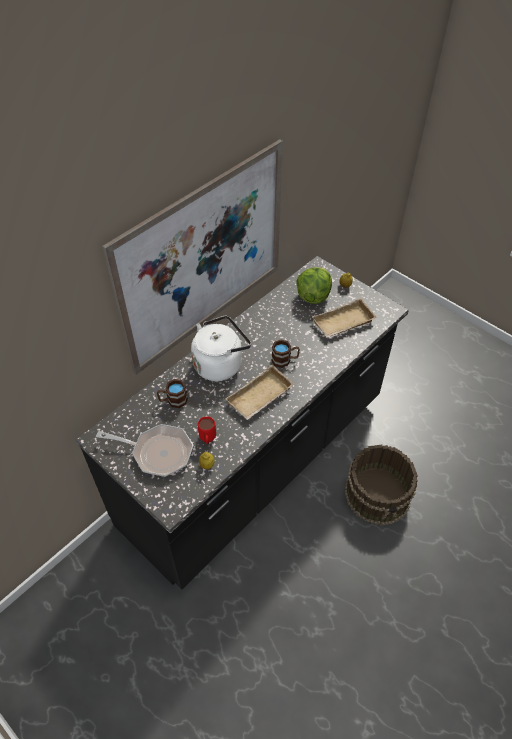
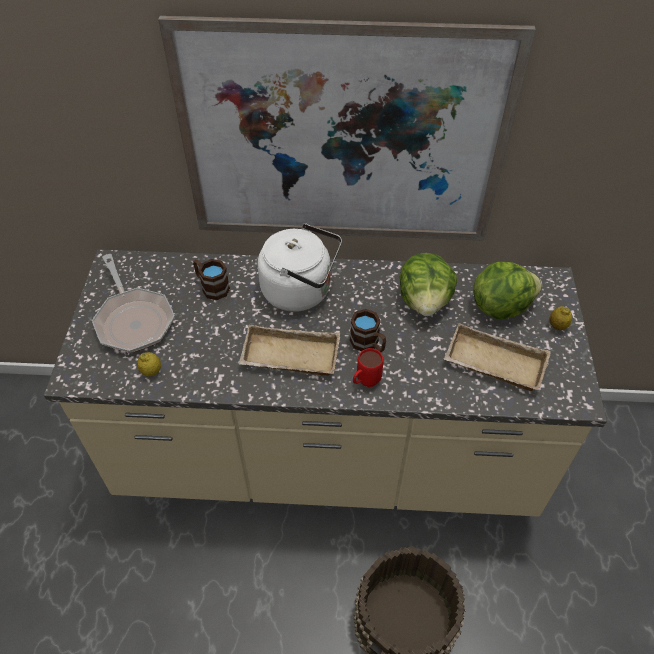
camera: 50 degrees right, 0 degrees up
(207, 440) = (185, 350): red mug -> red mug (365, 383)
(256, 462) = (327, 455): black counter -> beige counter
(281, 320) = (424, 301): none -> lettuce

